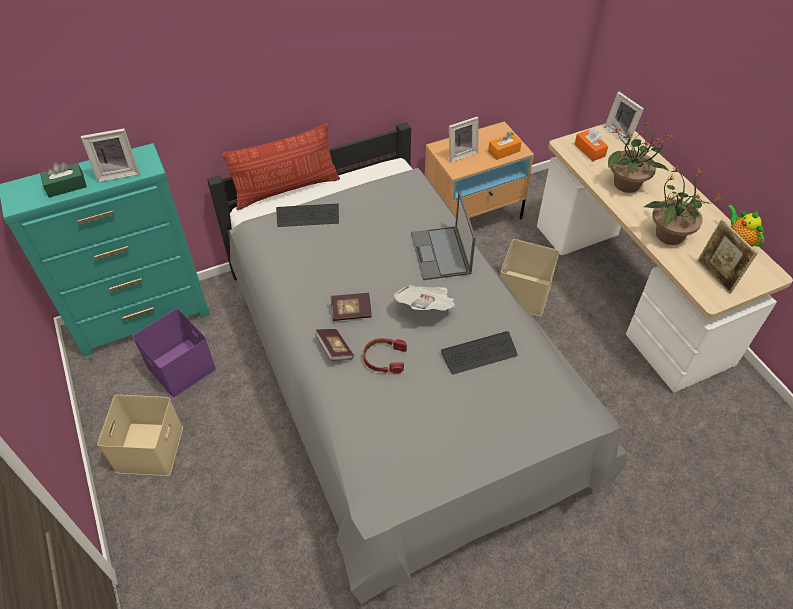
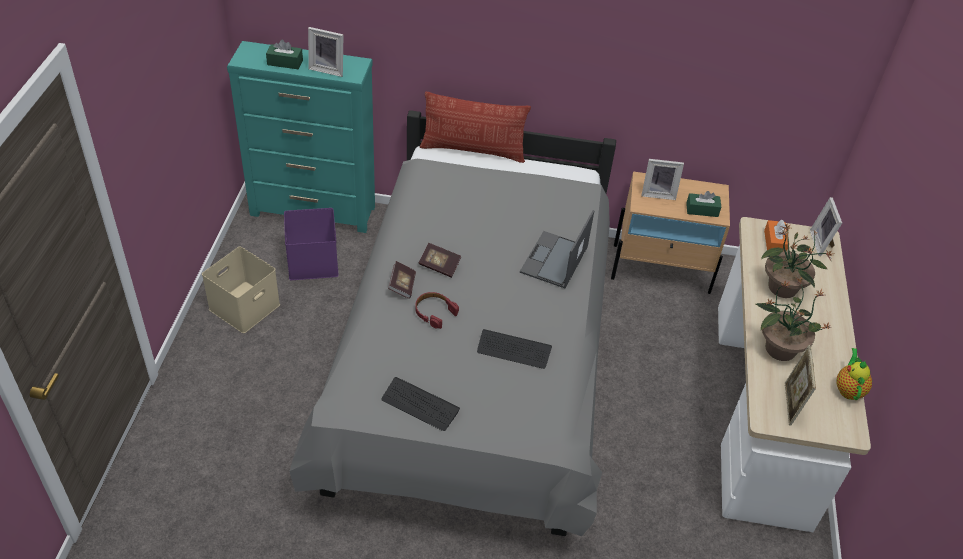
camera: 30 degrees right, 5 degrees down
(308, 216) = (470, 178): keyboard -> keyboard (420, 405)
(426, 307) = (502, 294): newspaper -> none
(504, 151) = (702, 210): orange tissue box -> green tissue box
(524, 294) = (652, 358): beige storage box -> none

